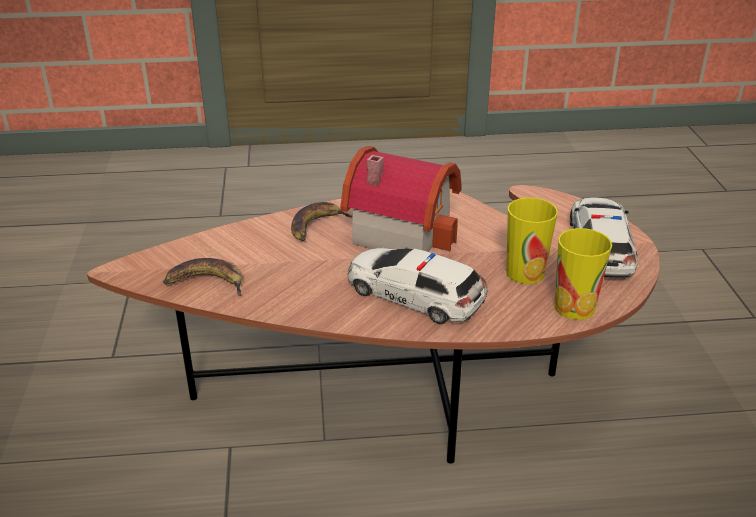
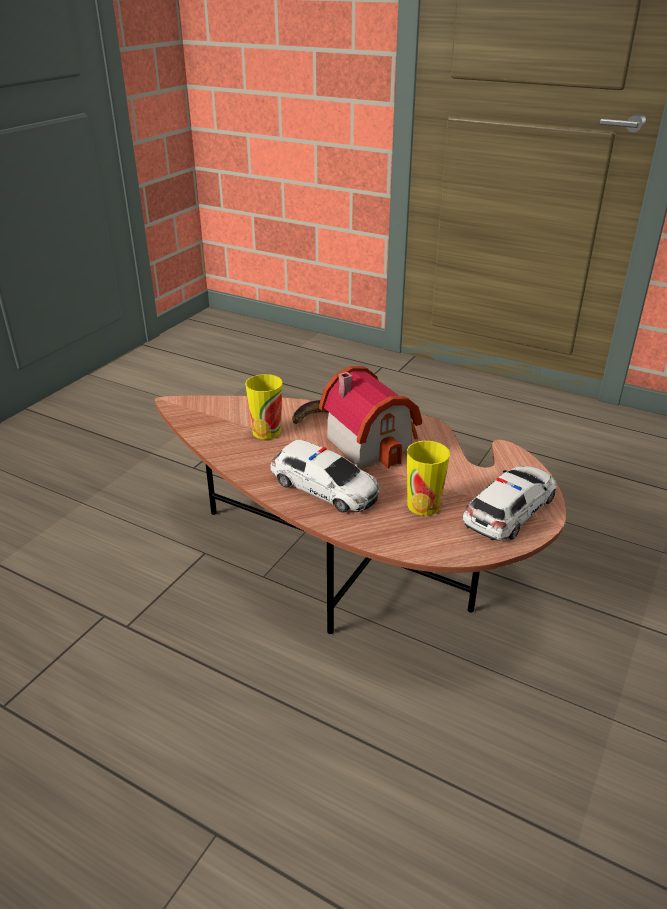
camera: 35 degrees right, 0 degrees up
(205, 282) = (209, 428): banana -> none
(414, 294) = (325, 487): toy car -> toy car turned 150 degrees clockwise
(574, 307) = (429, 544): cup -> cup (266, 431)

